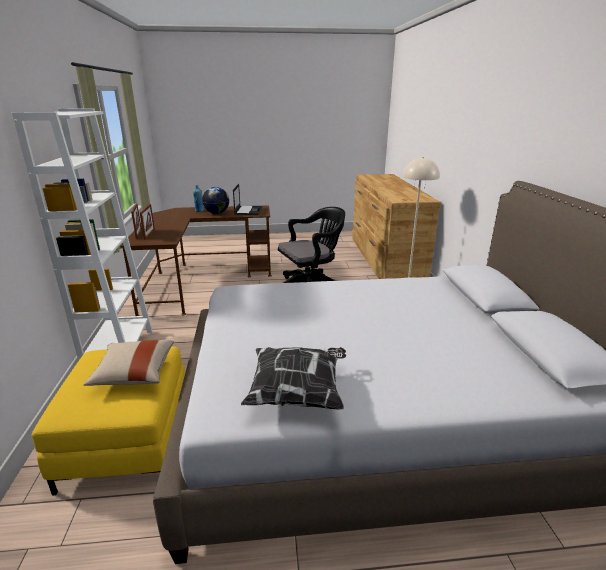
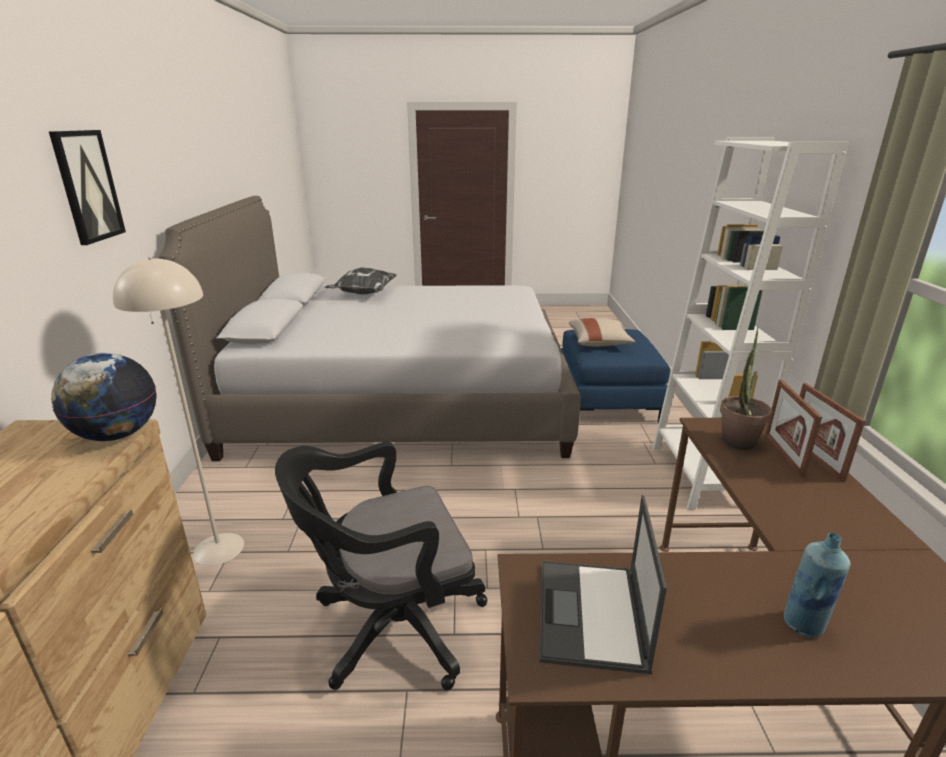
camera: 175 degrees left, 0 degrees up
(129, 440) = (606, 400): yellow ottoman -> blue ottoman
(164, 236) = (736, 445): none -> potted plant
(217, 213) = (709, 592): globe -> globe (117, 435)
(298, 392) = (472, 291): pillow -> pillow (363, 294)
(498, 133) = (87, 186): none -> picture

